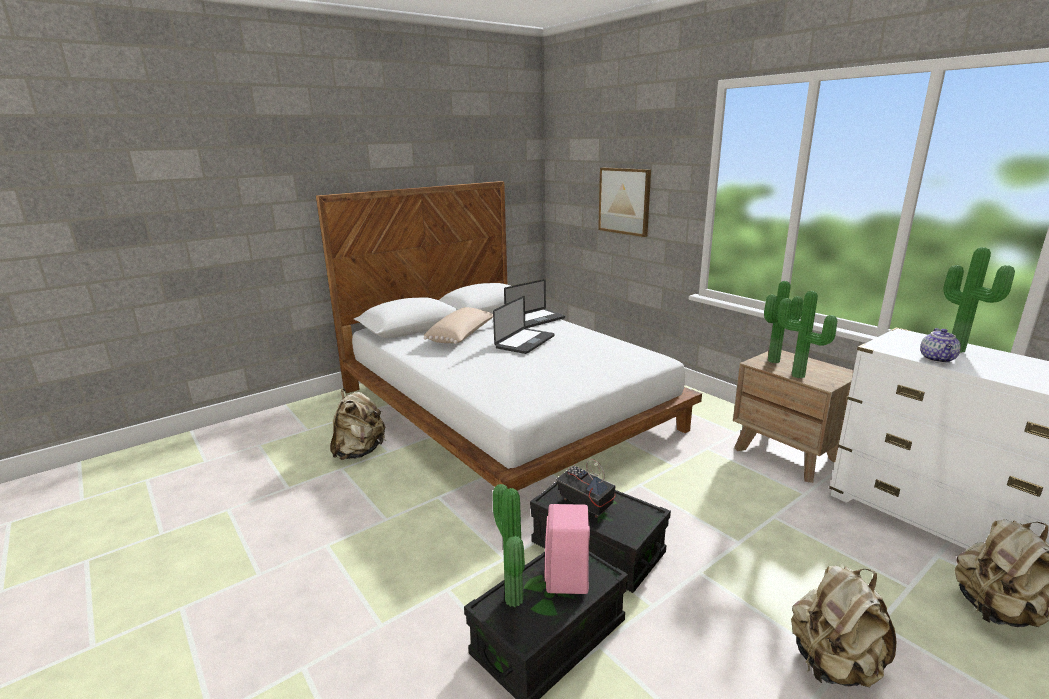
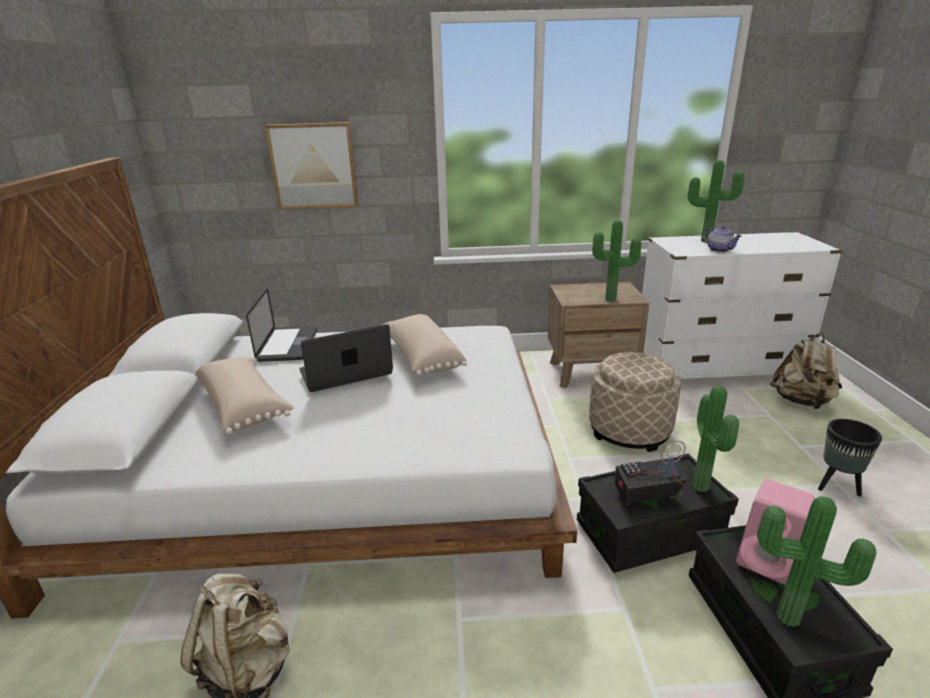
camera: 55 degrees left, 5 degrees up
(525, 342) = (346, 373): laptop -> laptop turned 90 degrees counterclockwise
(580, 352) = (421, 357): none -> beige pillow
(725, 501) = (629, 429): none -> beige ottoman
(775, 361) = (576, 294): potted plant -> potted plant (703, 486)
(833, 665) = (836, 486): beige backpack -> black planter

